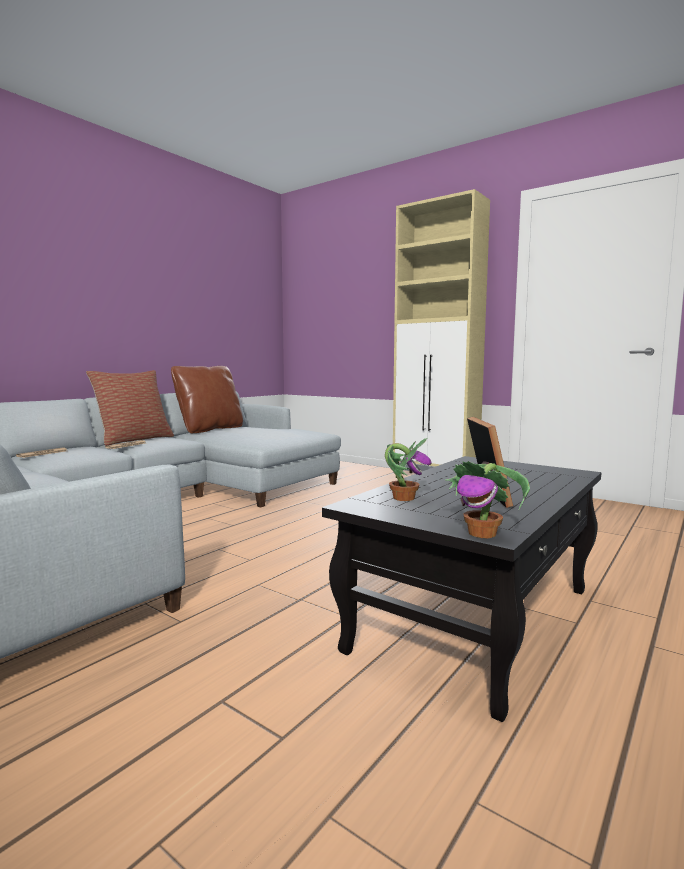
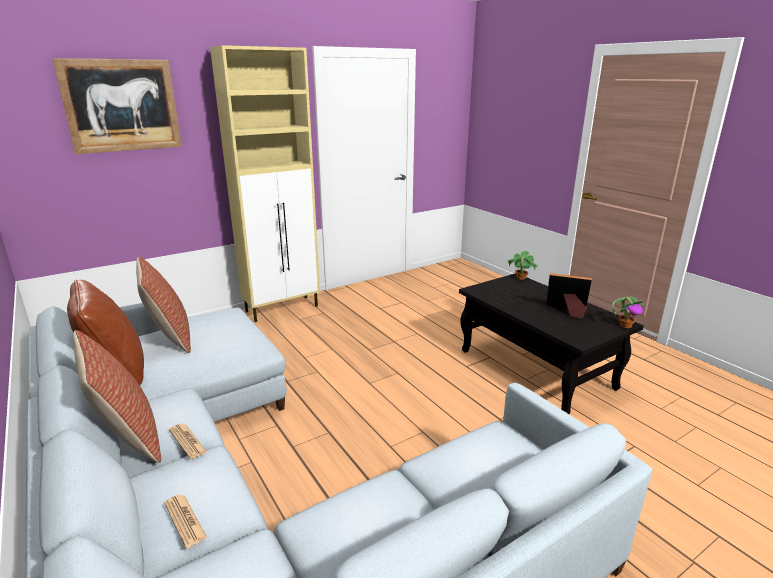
camera: 70 degrees left, 15 degrees up
(262, 429) = (170, 337): none -> pillow
(352, 273) = (122, 106): none -> picture
(403, 498) = (566, 328): potted plant -> potted plant (520, 278)

